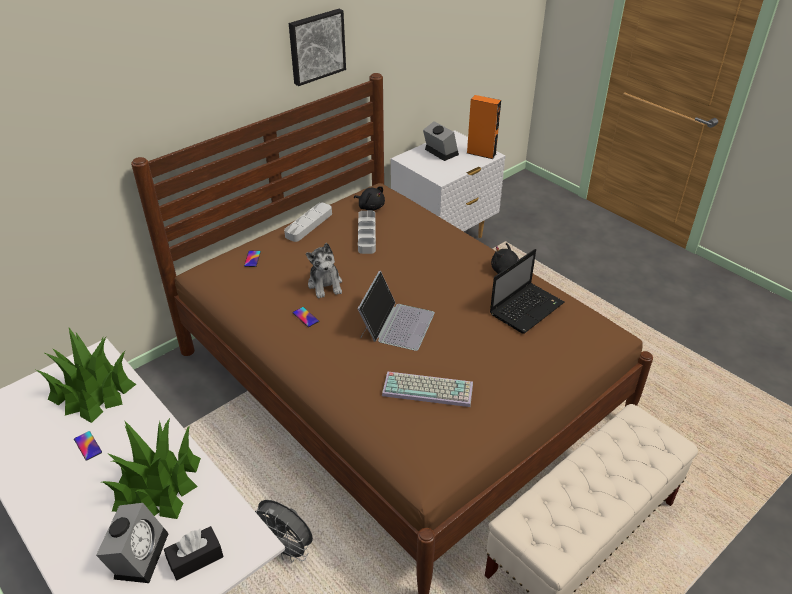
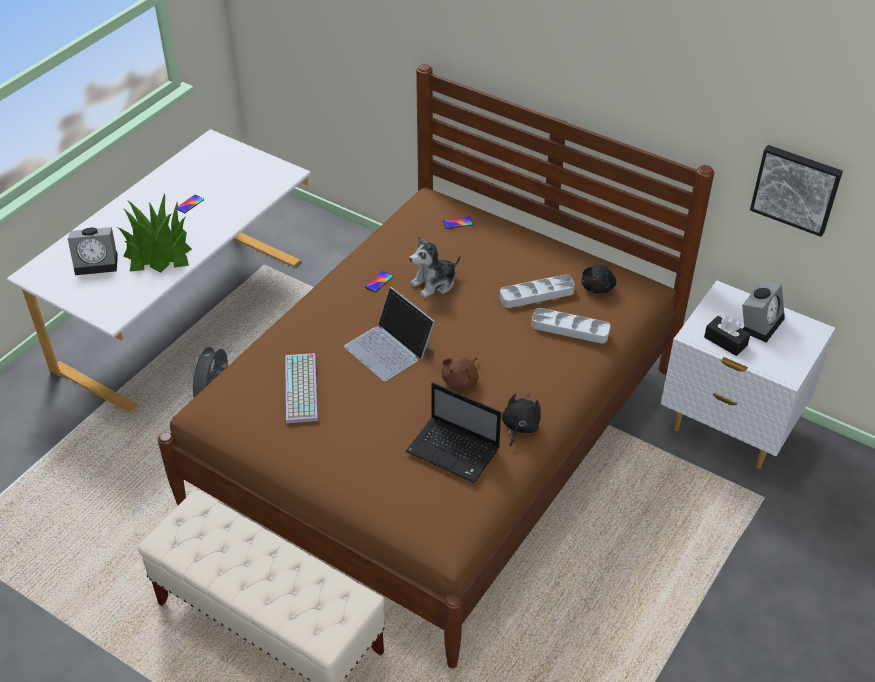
camera: 75 degrees right, 5 degrees up
(92, 391) = (246, 186): potted plant -> none
(195, 558) = (96, 291): black tissue box -> black tissue box (725, 341)
(309, 225) = (537, 247): grey tray -> grey tray (570, 329)
(316, 46) = (645, 89): picture -> picture (796, 188)
(397, 324) = (390, 348): laptop -> laptop turned 45 degrees clockwise
(448, 290) = (461, 379): none -> brown plush toy
(481, 153) = (784, 365): orange speaker -> none

